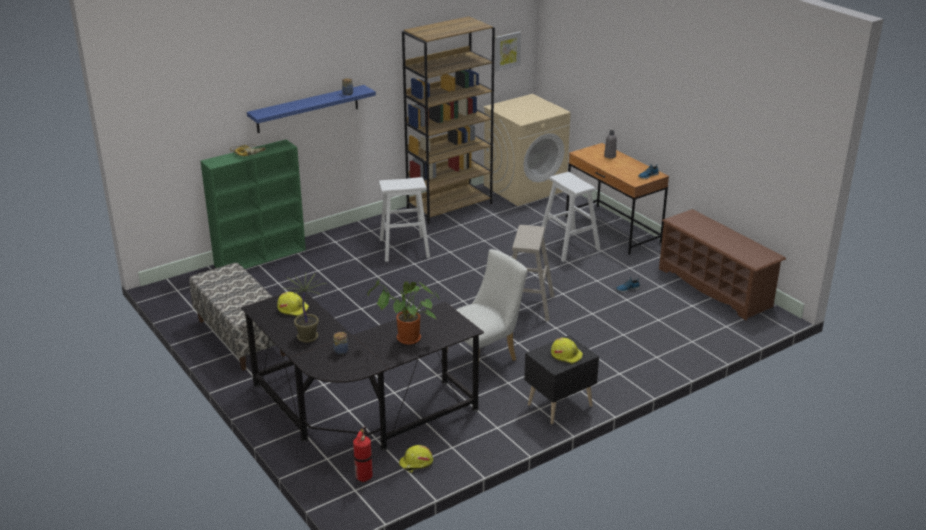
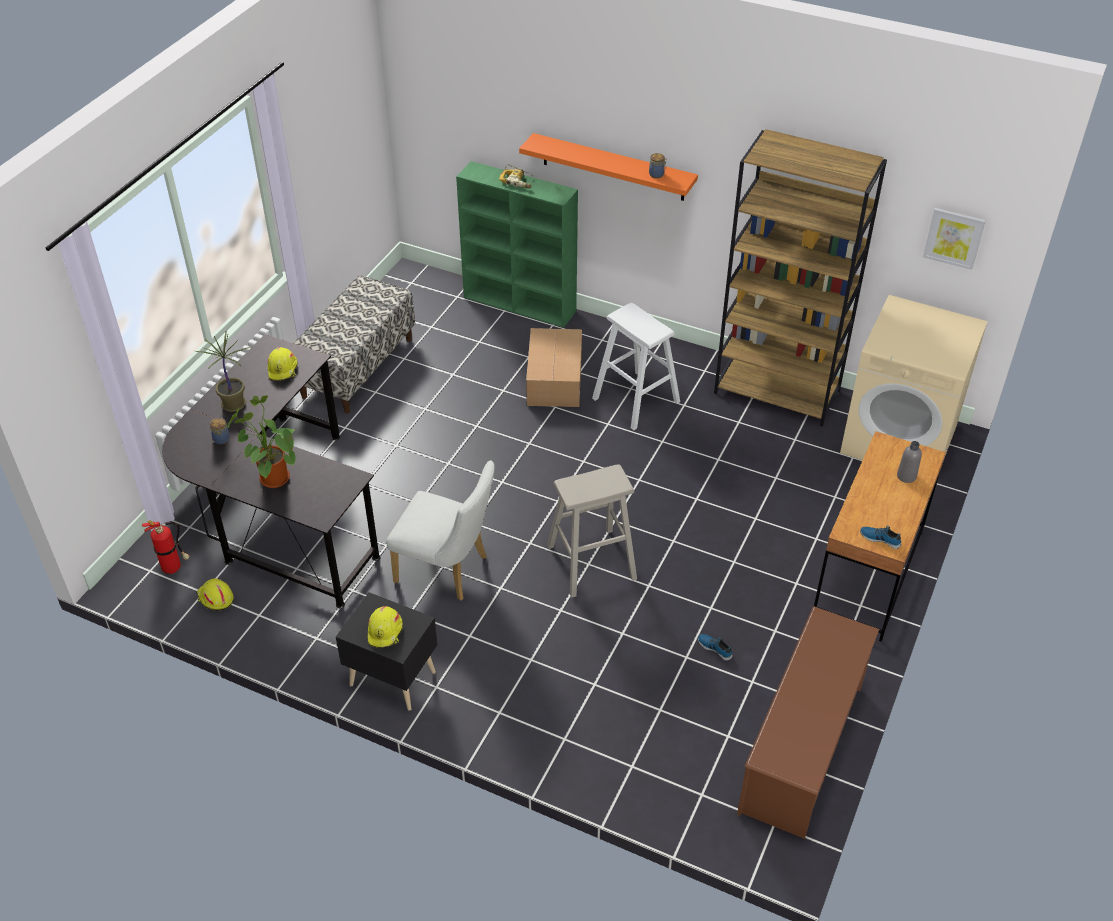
camera: 60 degrees right, 15 degrees up
(307, 109) = (613, 167): blue shelf -> orange shelf
(351, 268) = (555, 379): none -> cardboard box
(568, 246) = (776, 545): white stool -> none

